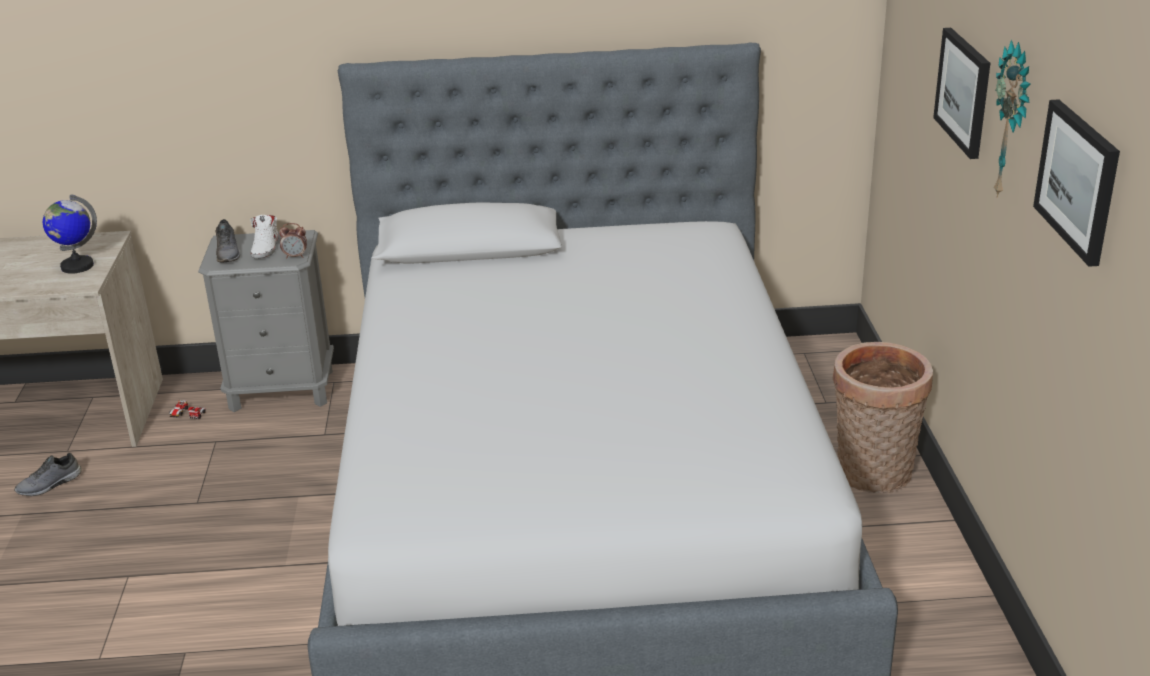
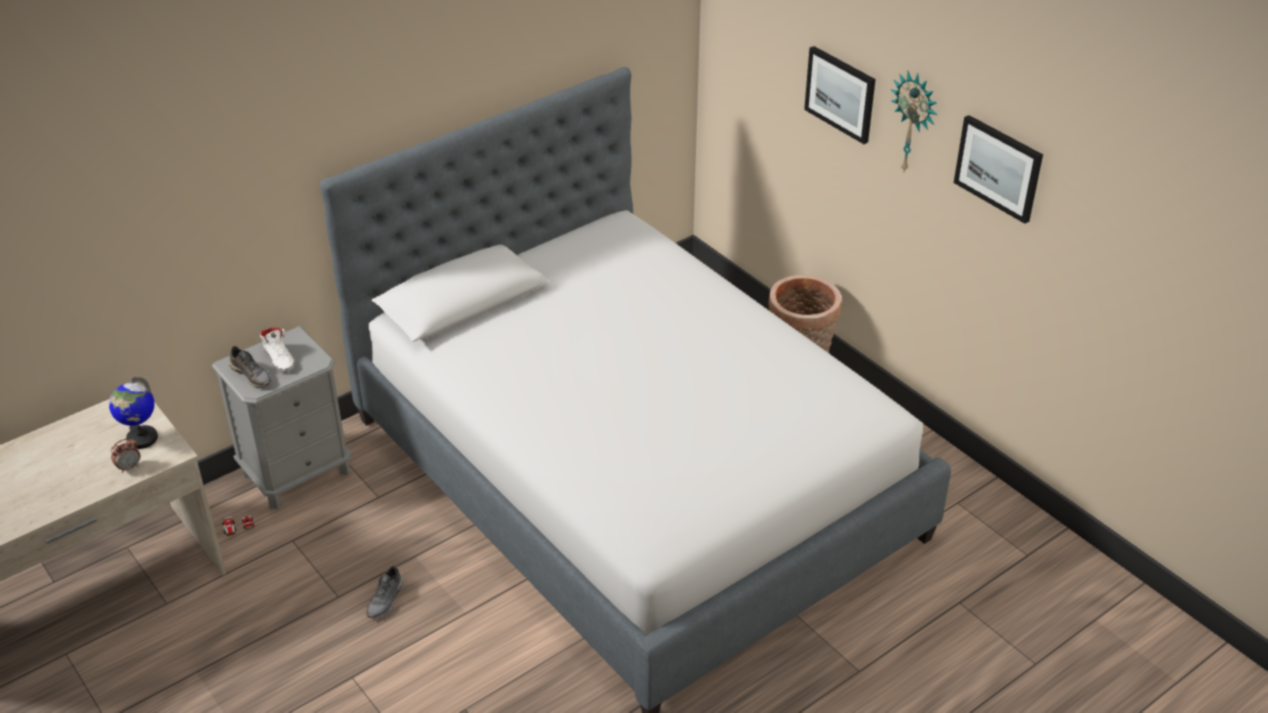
camera: 35 degrees left, 10 degrees up
(50, 485) = (189, 638): grey shoe -> grey shoe (386, 600)
(295, 256) = (317, 358): alarm clock -> alarm clock (129, 467)

